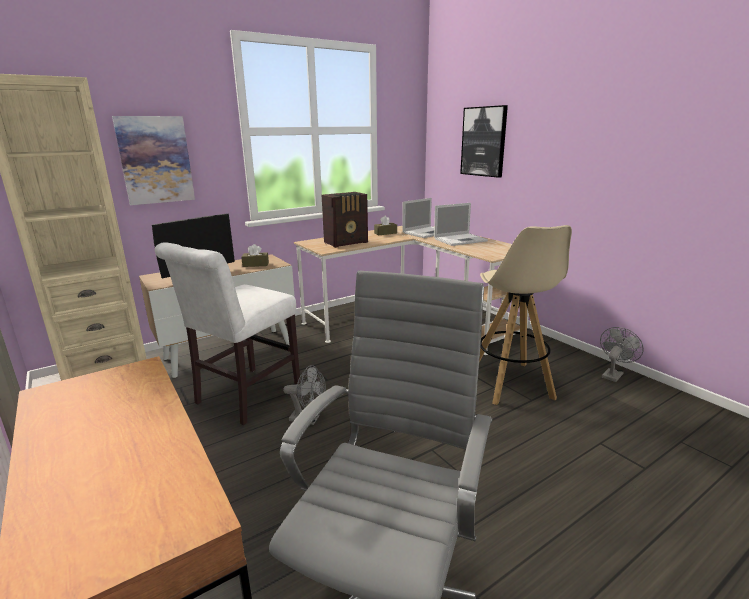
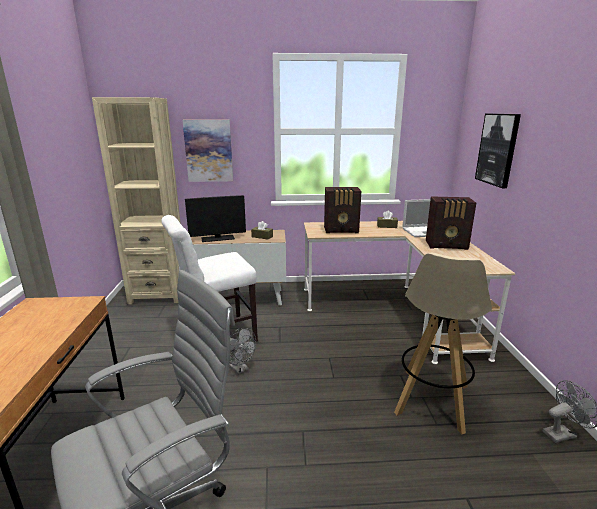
camera: 30 degrees right, 0 degrees up
(461, 240) = (447, 245): laptop -> radio

